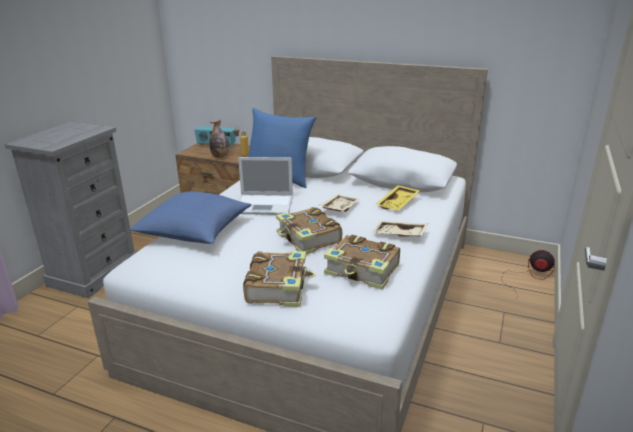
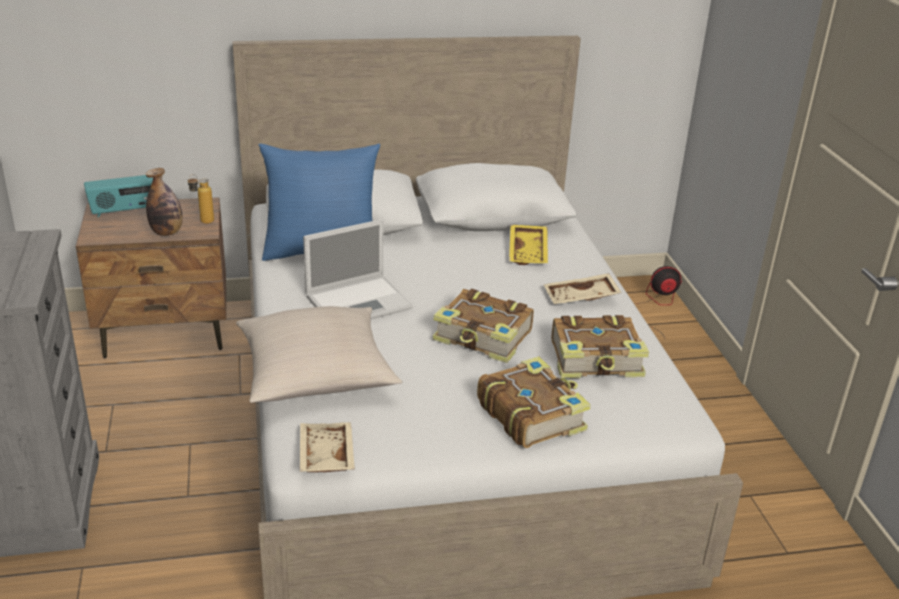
camera: 35 degrees left, 5 degrees up
(195, 231) = (316, 374): blue pillow -> beige pillow
(338, 208) = (465, 279): beige tray -> beige tray (324, 456)

